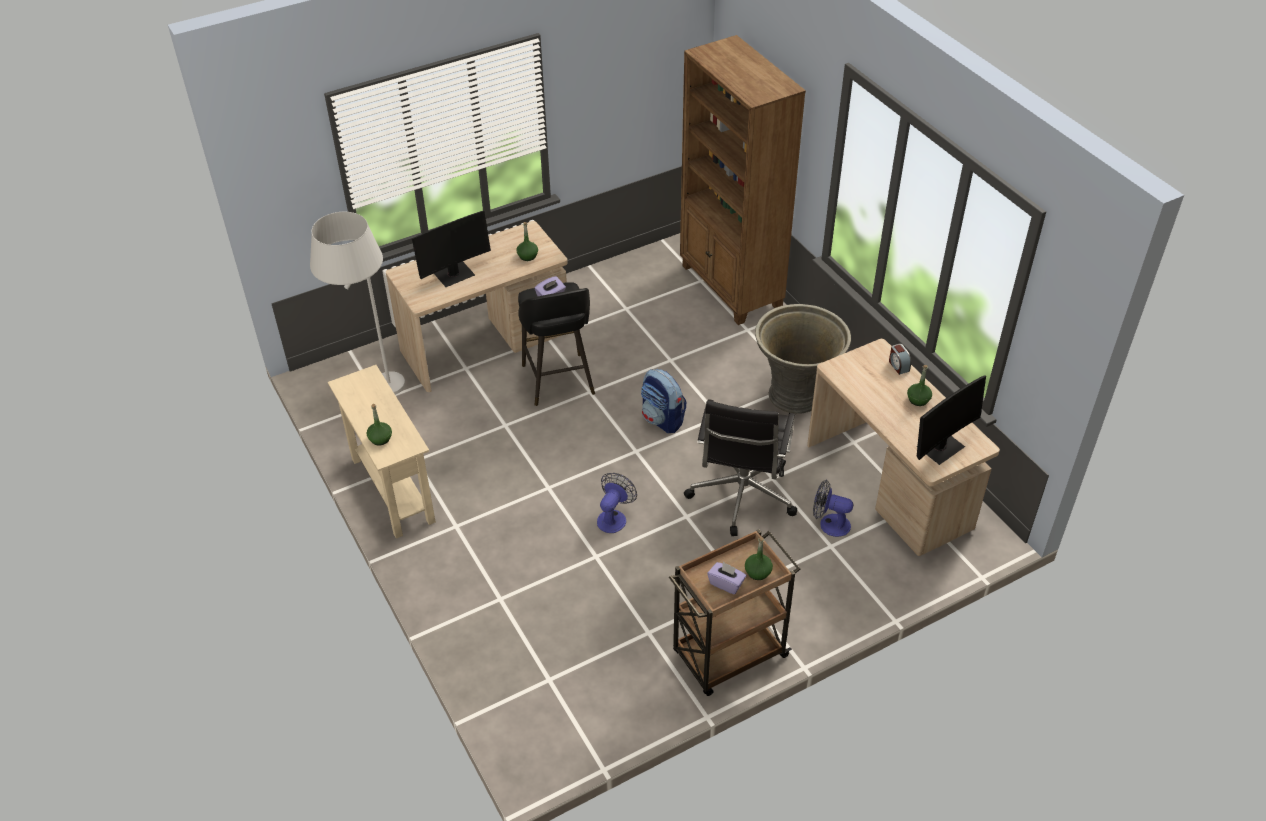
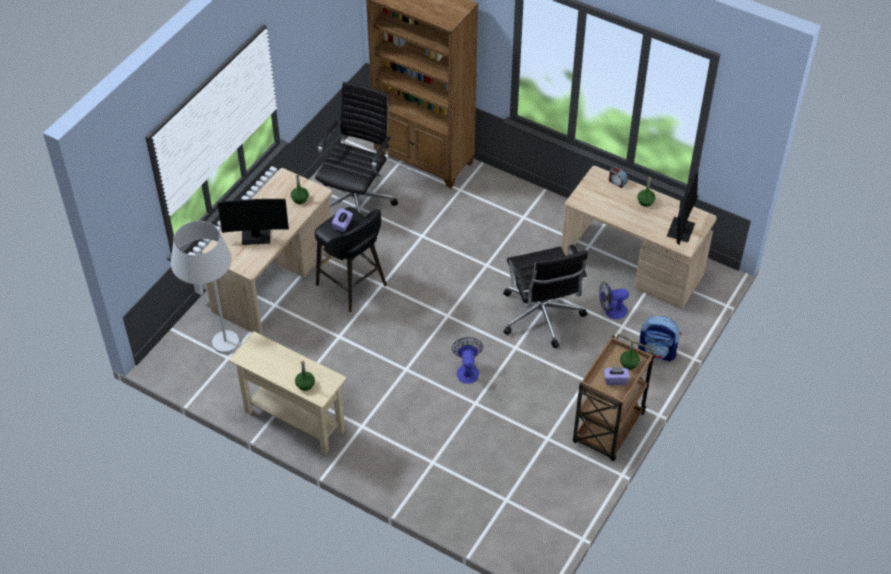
camera: 30 degrees left, 5 degrees up
(454, 275) = (256, 236): monitor -> monitor turned 60 degrees clockwise
(629, 300) = (357, 200): none -> black office chair
(662, 419) = (449, 284): backpack -> backpack (657, 352)
(796, 395) = (528, 226): grey planter -> none

